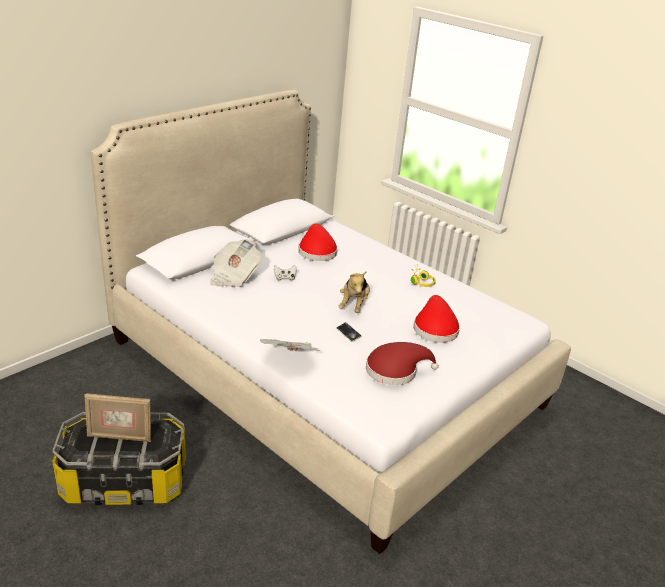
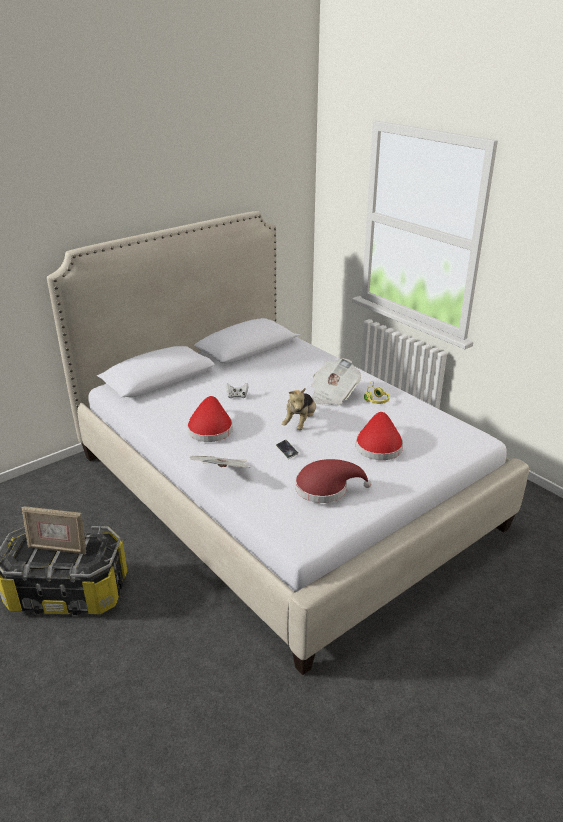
camera: 10 degrees right, 0 degrees up
(233, 276) = (187, 395): newspaper -> newspaper (332, 395)
(316, 251) = (275, 369): red hat -> red hat (210, 428)

